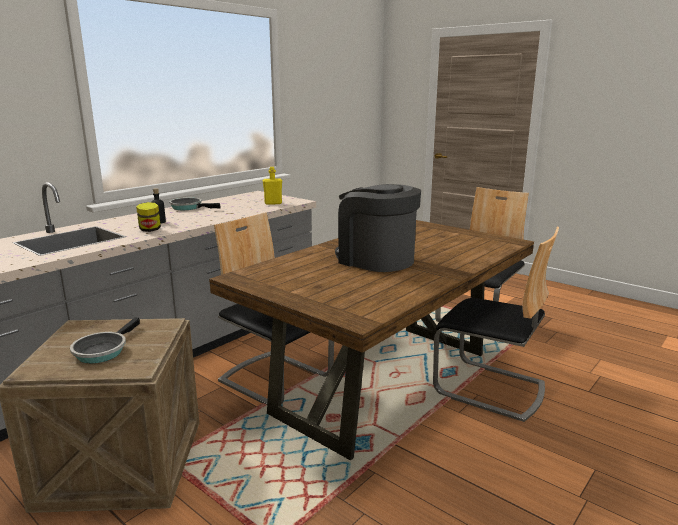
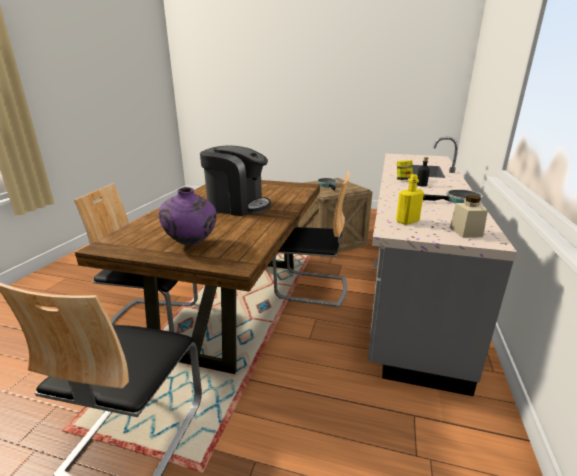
camera: 155 degrees right, 5 degrees up
(255, 196) = (465, 232): none -> beige jar
(436, 234) = (192, 244): none -> purple vase

